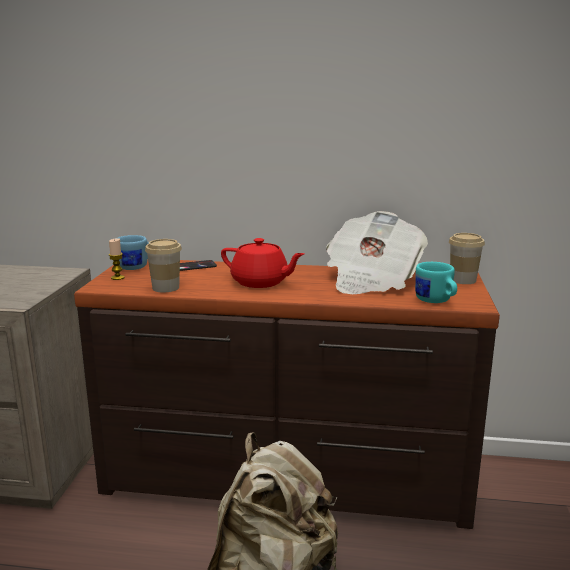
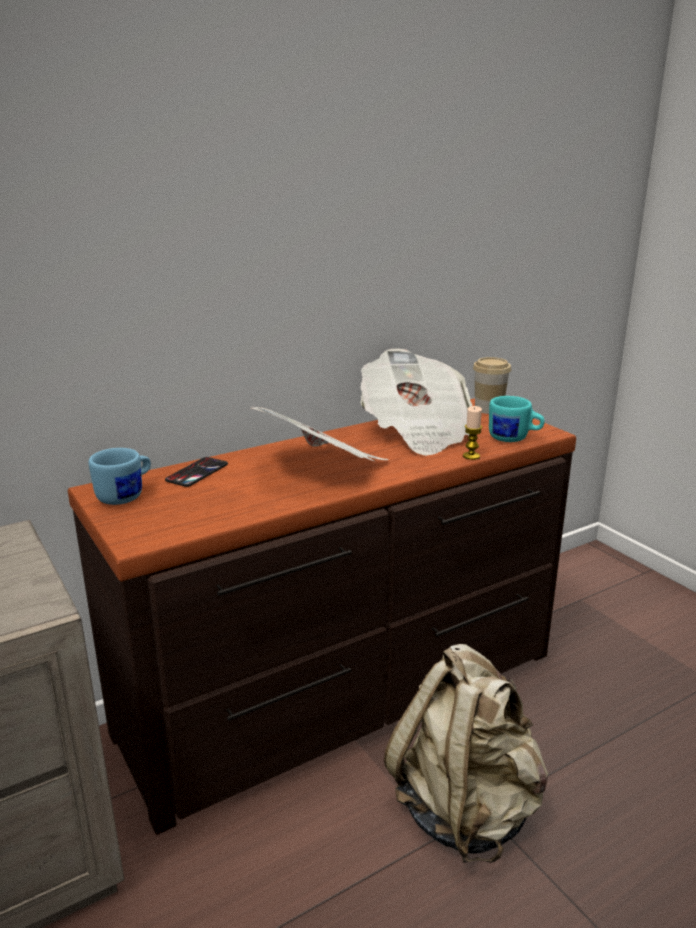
camera: 40 degrees left, 5 degrees up
(117, 278) = (133, 519): candle -> candle (471, 456)
(165, 288) = (230, 512): cup -> none
(260, 282) = (321, 469): red teapot -> newspaper

